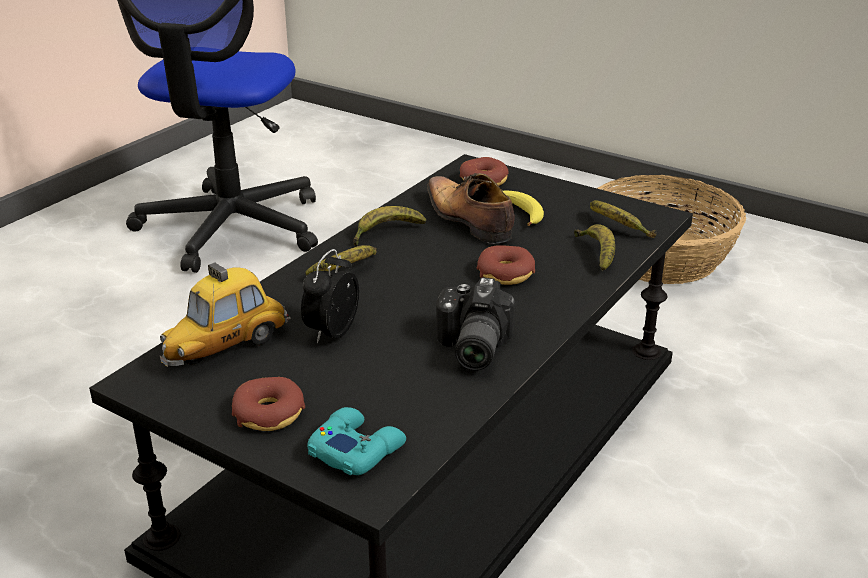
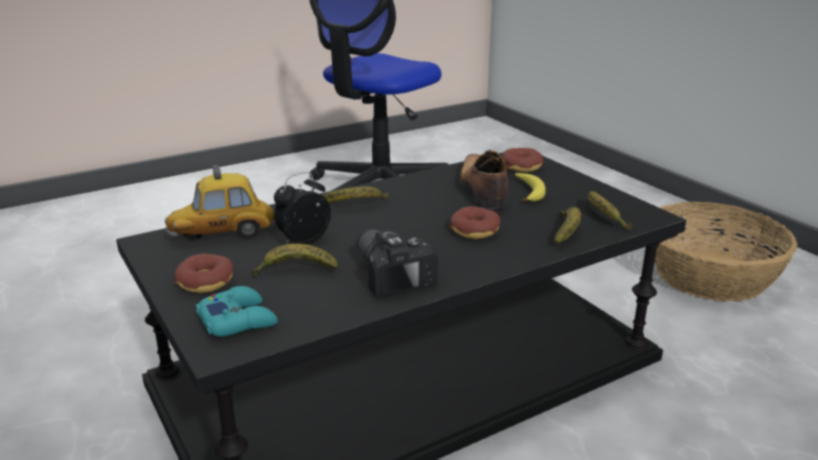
camera: 25 degrees right, 5 degrees down
(386, 233) = (409, 187): banana -> banana (295, 271)
(469, 348) = (393, 274): camera -> camera turned 120 degrees clockwise

